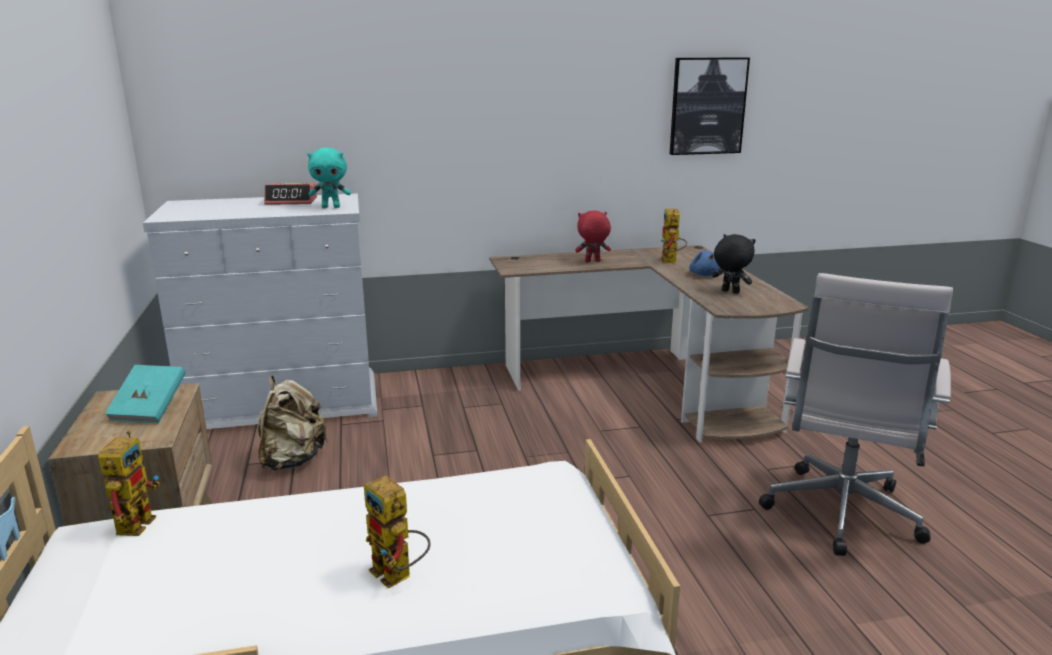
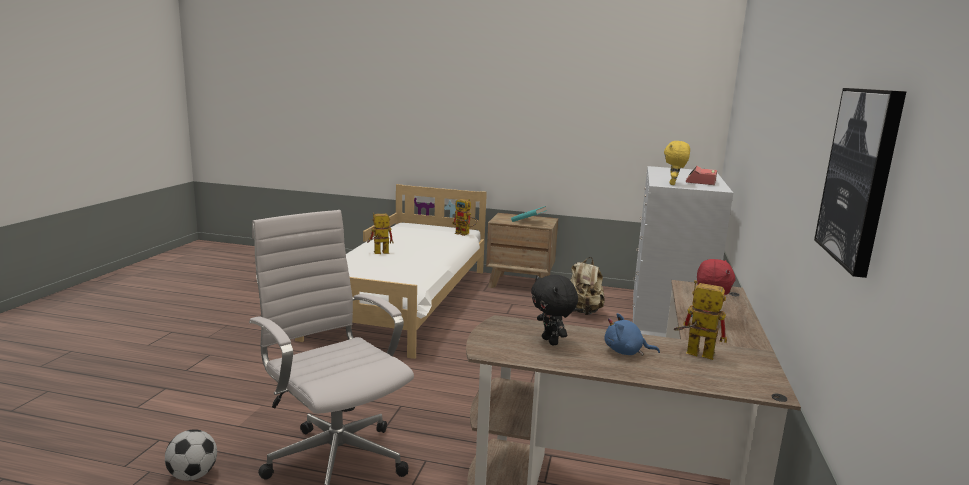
camera: 115 degrees right, 5 degrees down
(331, 207) = (673, 184): turquoise plush toy -> yellow plush toy
(730, 292) = (551, 341): black plush toy -> black plush toy turned 90 degrees clockwise
(999, 589) = (192, 476): none -> football

